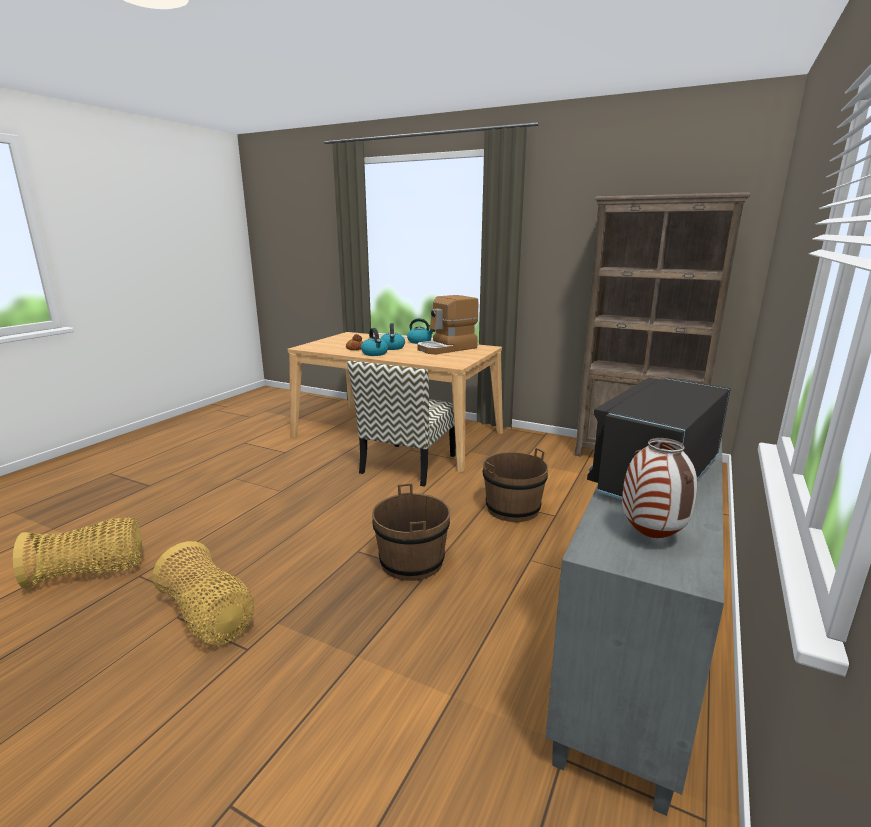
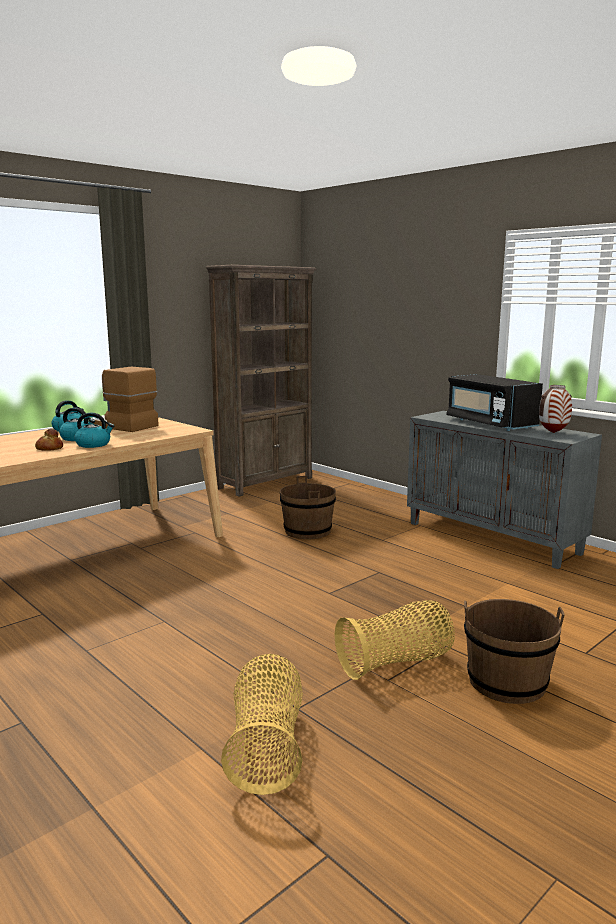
camera: 70 degrees left, 5 degrees down
(408, 464) = (177, 553): chair -> none
(412, 562) = (360, 575): brown bucket -> brown bucket (506, 682)
(447, 348) = (122, 426): coffee machine -> coffee machine turned 135 degrees clockwise

